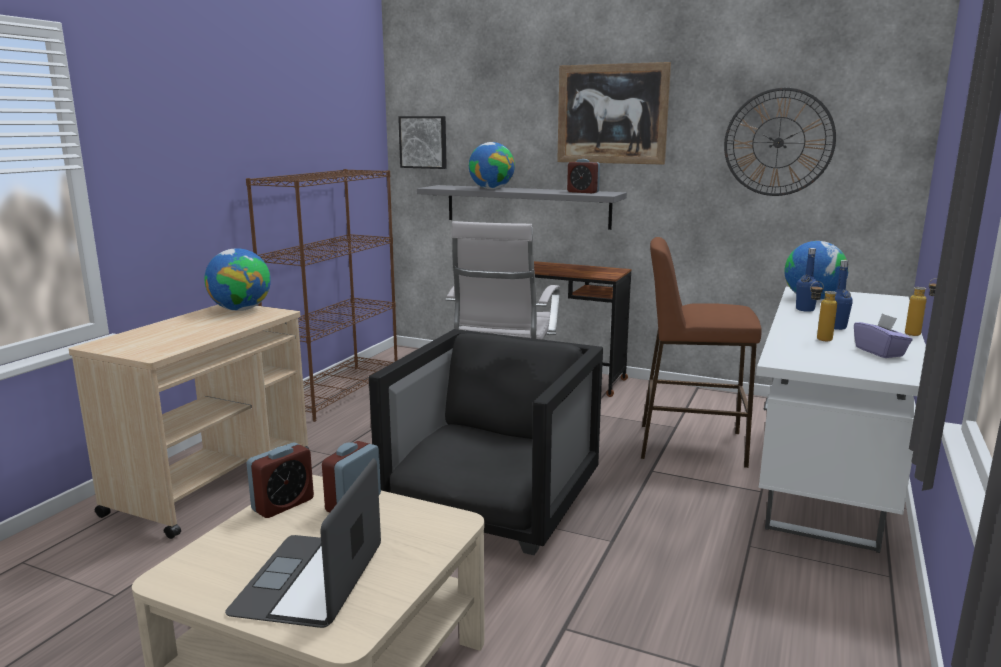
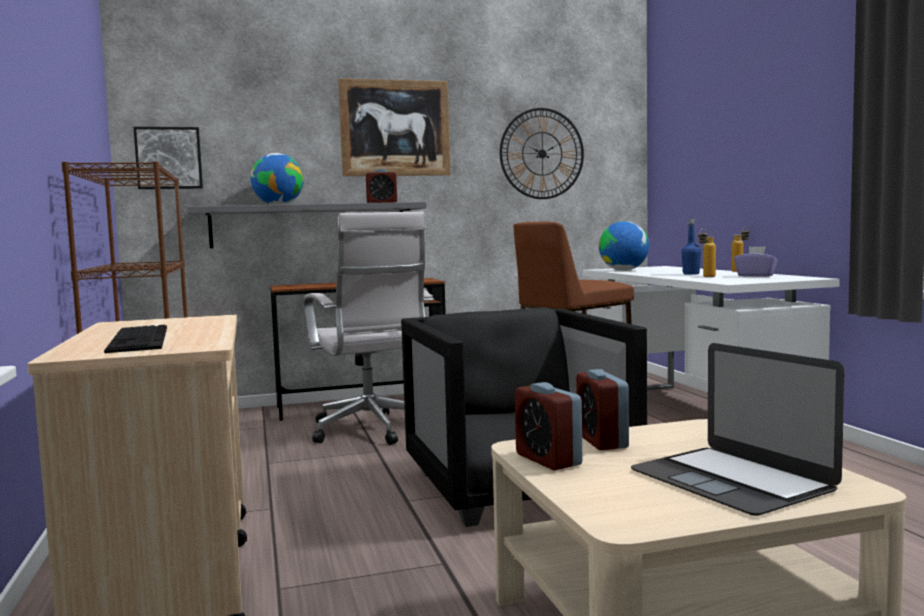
camera: 40 degrees left, 10 degrees down
(167, 334) = (139, 339): none -> keyboard
(241, 309) = (152, 321): globe -> none
(283, 505) = (548, 460): alarm clock -> alarm clock turned 150 degrees clockwise
(805, 309) = (641, 272): blue bottle -> none

